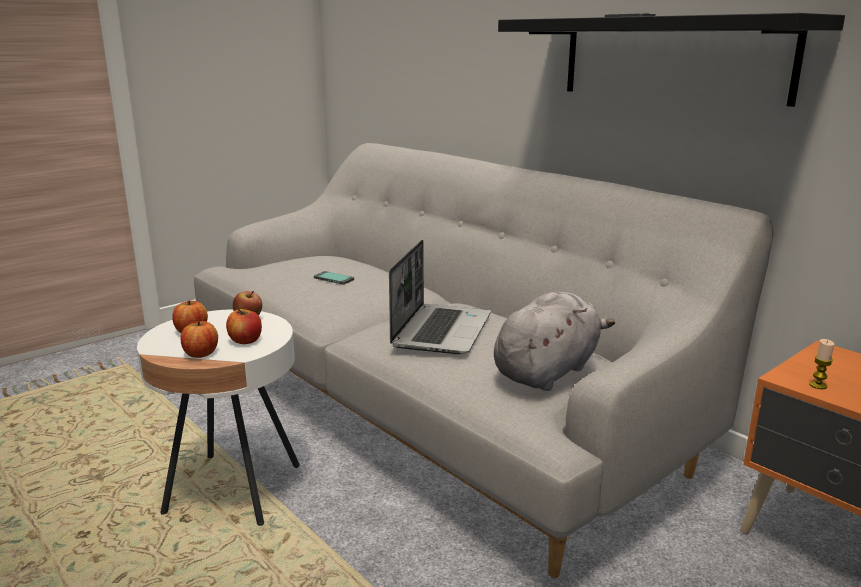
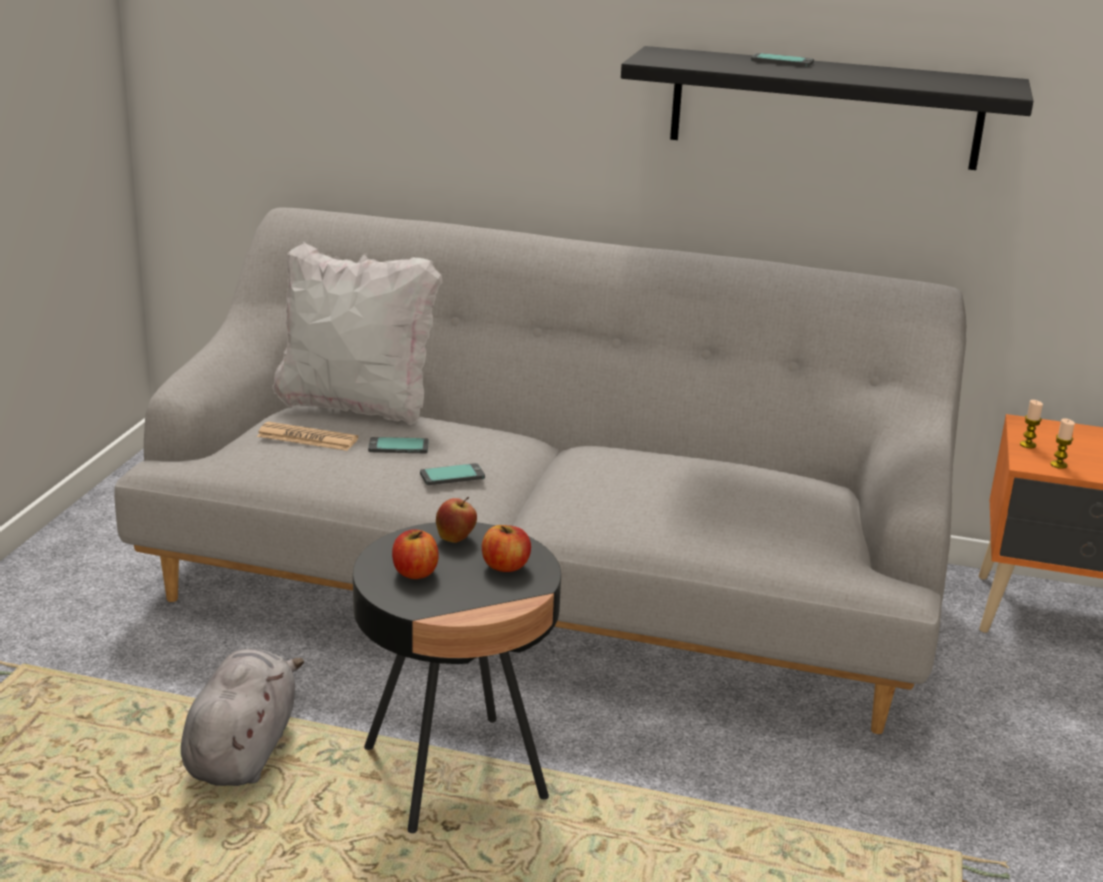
camera: 35 degrees left, 5 degrees up
(200, 354) = (486, 598): apple -> none
(233, 489) = (454, 773): white side table -> black side table
(295, 266) = (307, 438): none -> newspaper
(338, 298) = (452, 475): none -> phone
(350, 258) = (356, 406): none -> white pillow
(441, 330) = (646, 491): laptop -> none
(548, 371) = (813, 512): grey plush toy -> grey plush toy (242, 750)
(805, 365) = (1027, 445): none -> candle

